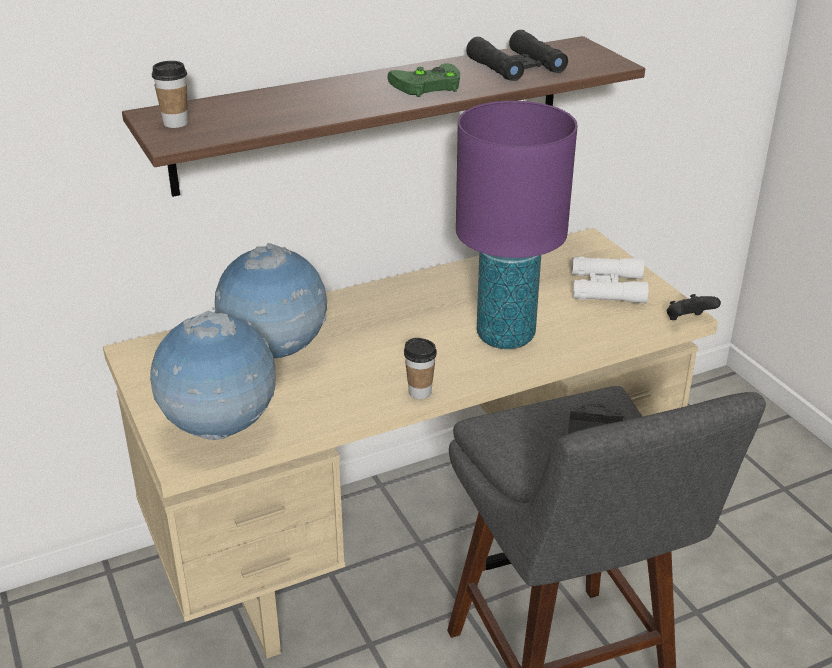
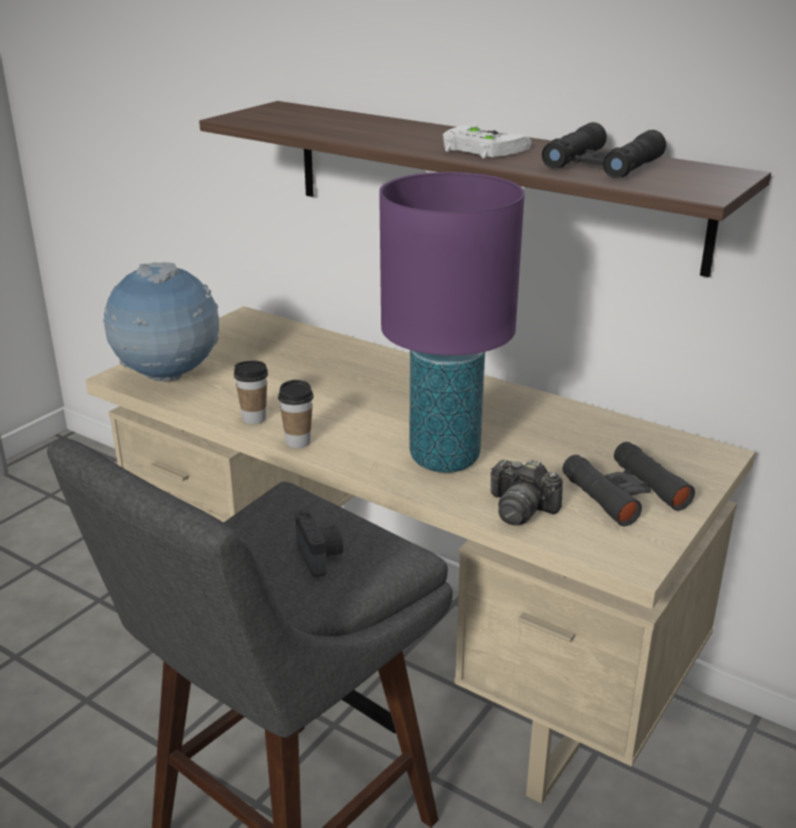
camera: 60 degrees right, 5 degrees down
(175, 123) = (270, 112): cup -> cup (254, 418)
(275, 354) = (295, 365): globe -> none
(425, 86) = (479, 148): green game controller -> white game controller
(597, 330) = (521, 509): none -> camera
(607, 288) = (624, 493): white binoculars -> black binoculars
(688, 321) = (621, 567): black game controller -> none

